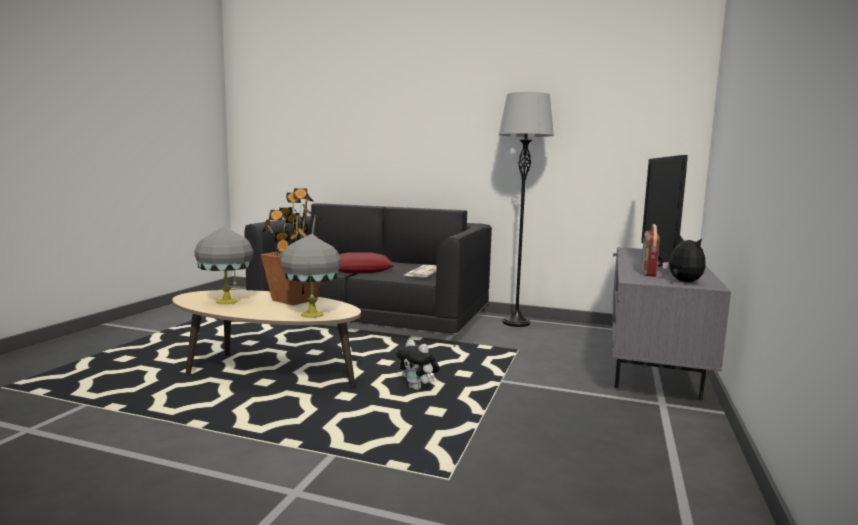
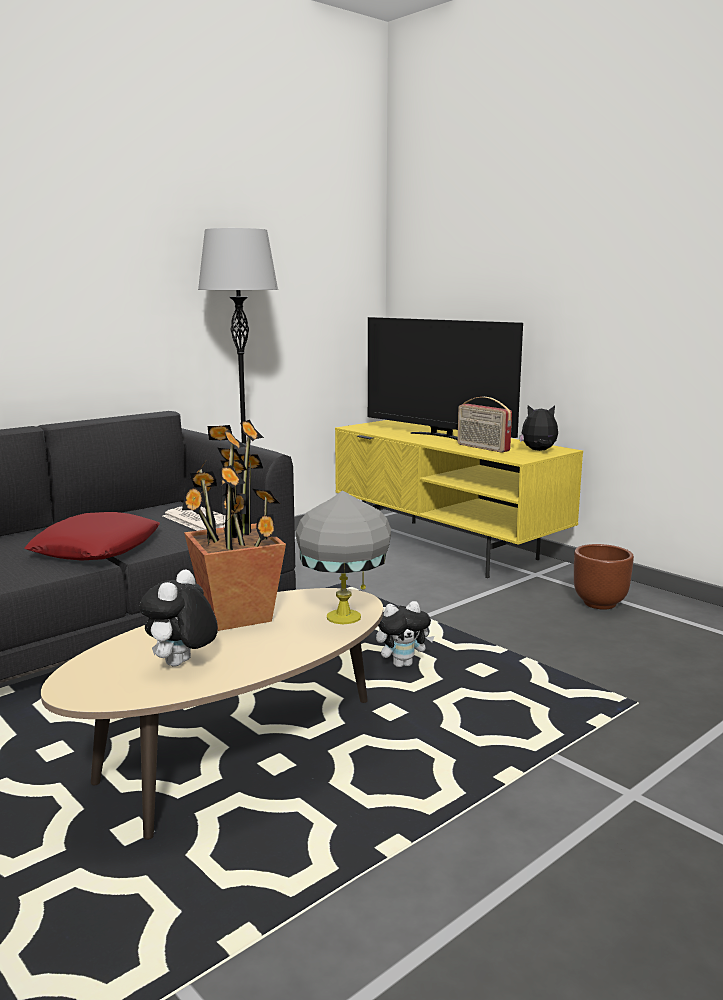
camera: 60 degrees left, 5 degrees up
(226, 302) = (181, 665): grey table lamp -> plush toy
(644, 439) = (599, 603): none -> brown planter
(653, 365) = (448, 547): grey tv stand -> yellow tv stand

